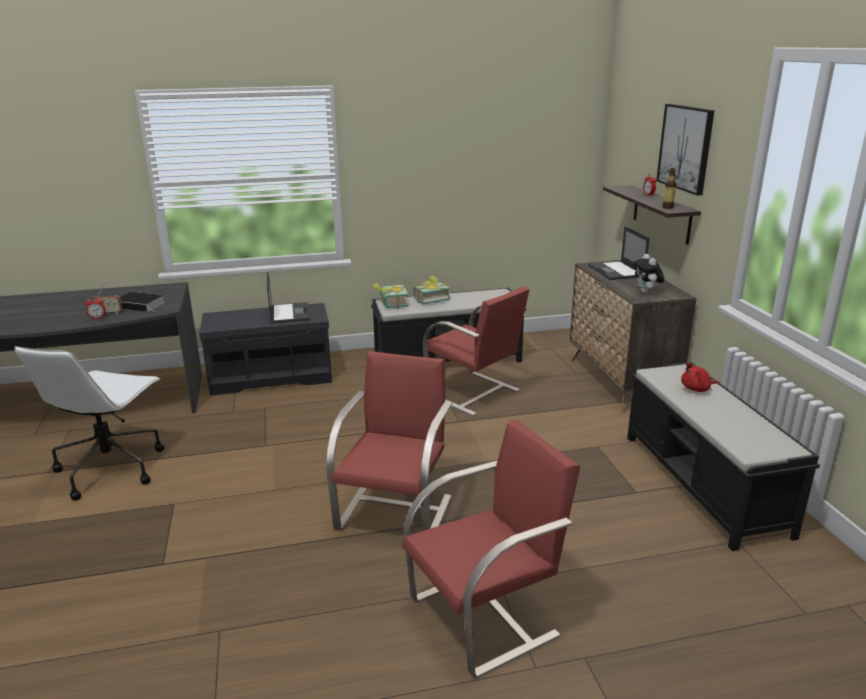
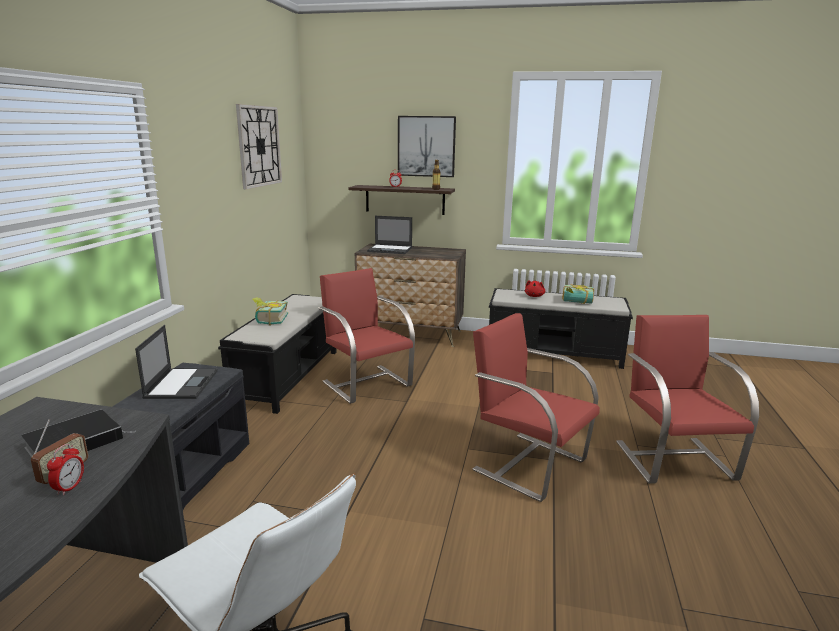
camera: 65 degrees left, 5 degrees down
(289, 313) = (182, 383): laptop -> laptop turned 75 degrees clockwise
(390, 304) = (251, 335): book -> book (577, 302)
(474, 394) = (366, 383): red chair -> red chair turned 105 degrees counterclockwise
(504, 132) = (259, 146): none -> wall clock
(646, 292) = (441, 253): plush toy -> none

